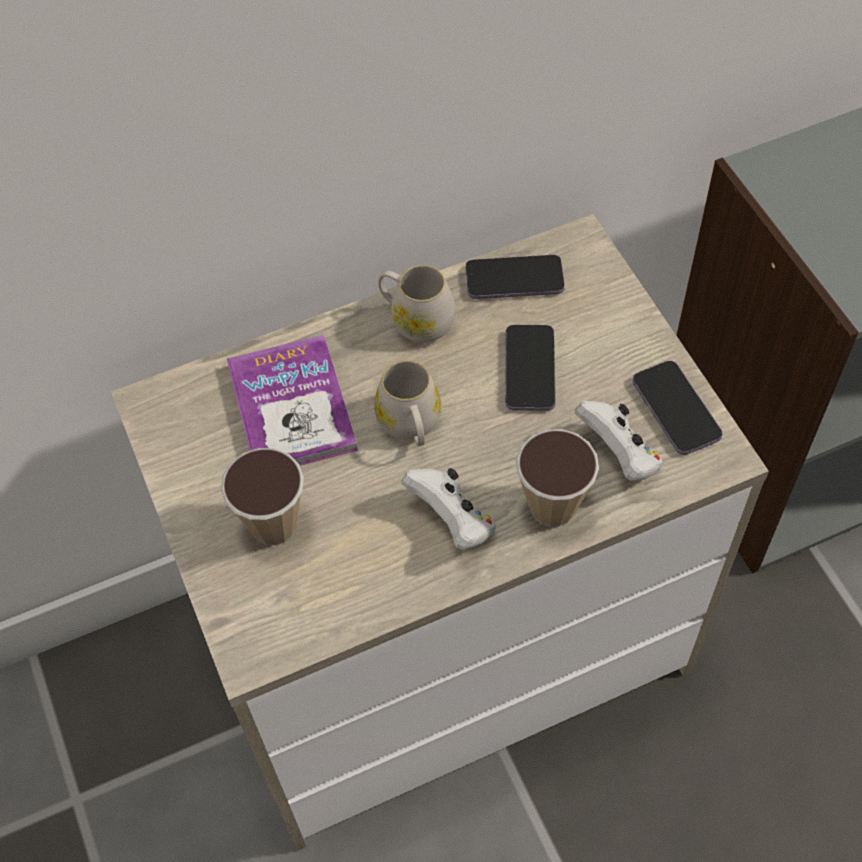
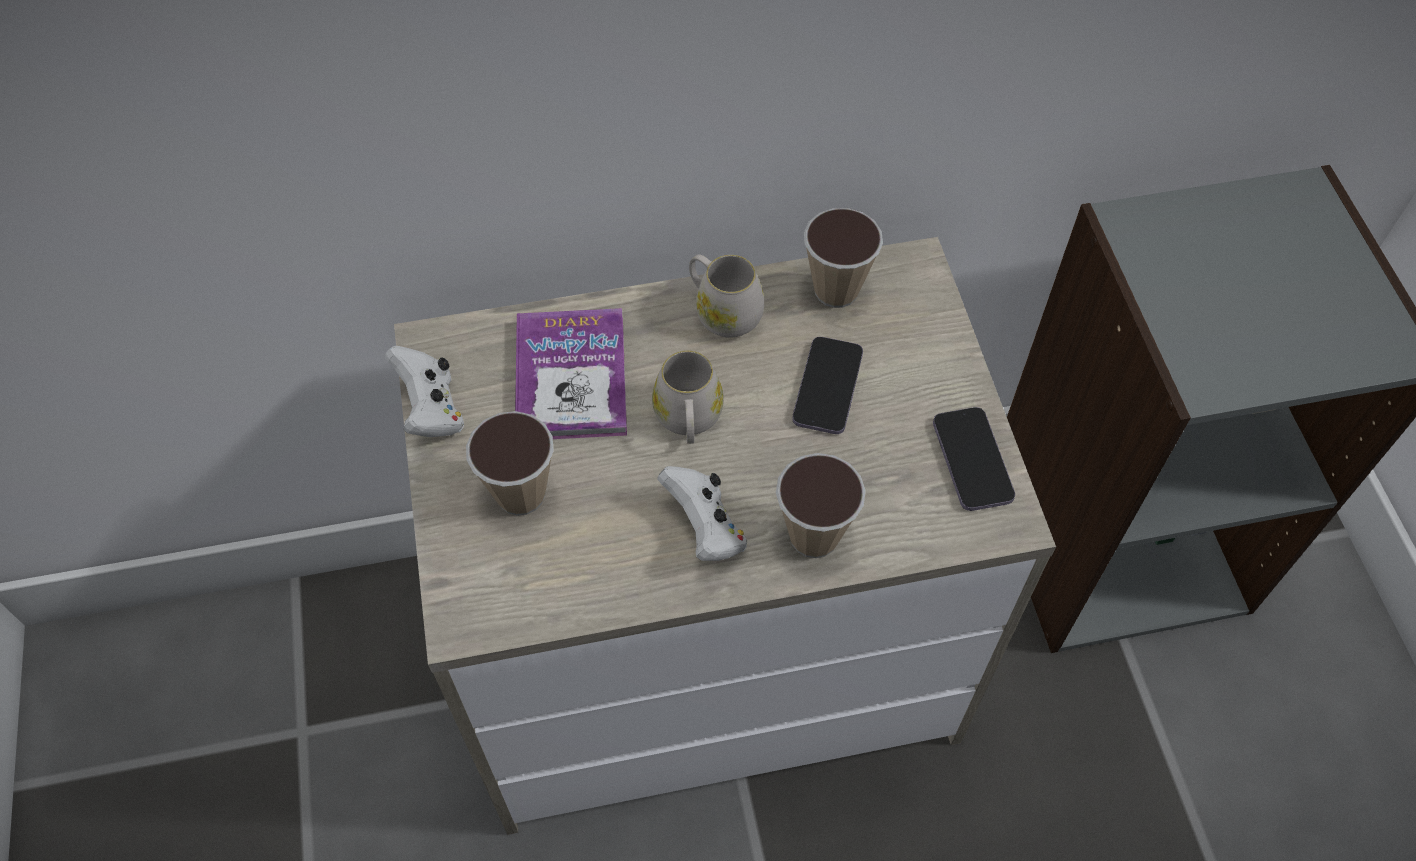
camera: 10 degrees right, 0 degrees up
(514, 280) = (836, 290): phone -> cup
(619, 455) = (898, 496): white game controller -> white game controller (431, 410)

